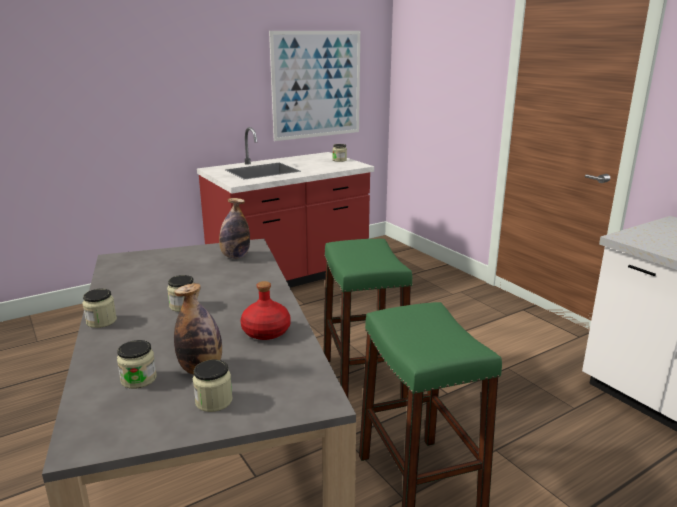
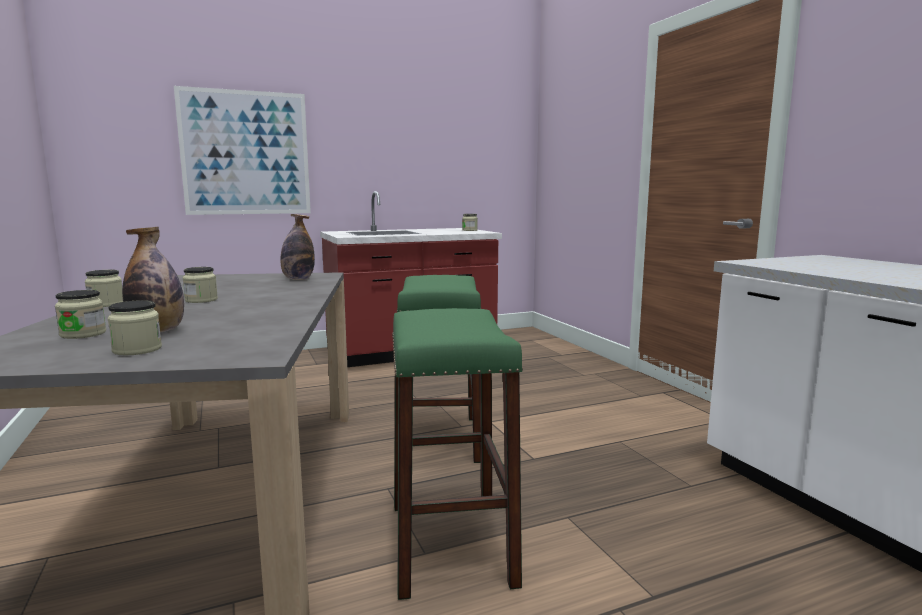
camera: 10 degrees right, 10 degrees down
(266, 331) = (263, 315): red bottle -> none
(317, 85) = (454, 158): picture -> picture (246, 153)

